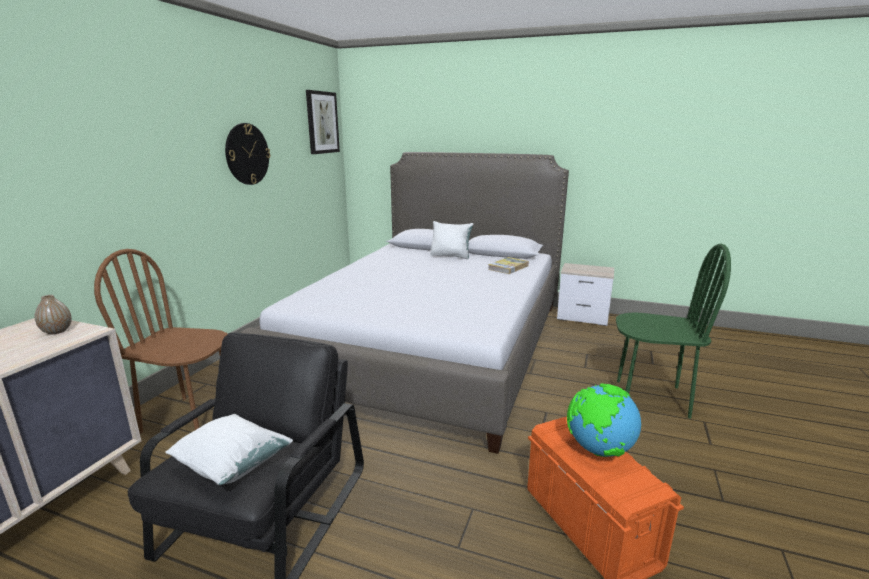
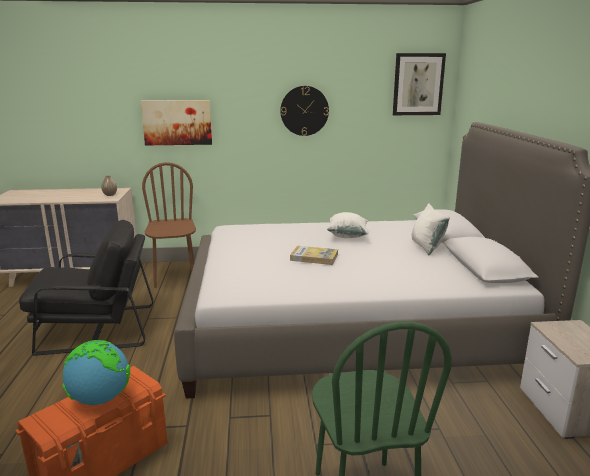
camera: 65 degrees right, 0 degrees up
(102, 183) = (177, 122): none -> picture
(232, 466) = (56, 280): white pillow -> white pillow (347, 236)
(508, 267) = (428, 277): book -> book (314, 257)

